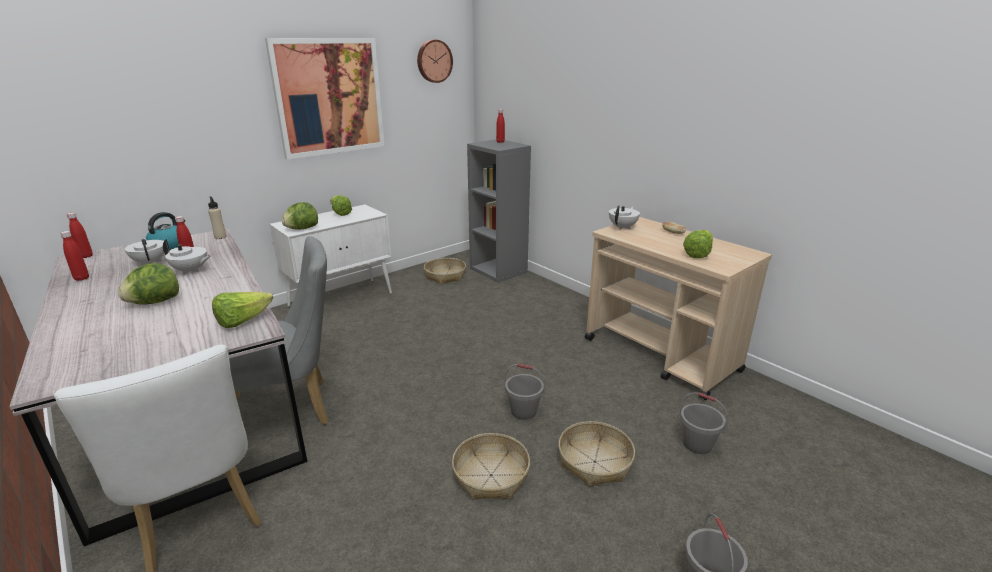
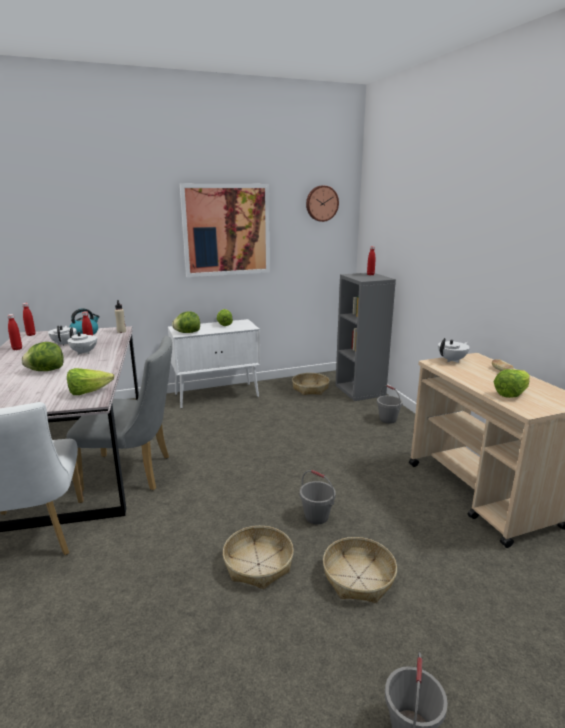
camera: 20 degrees right, 5 degrees down
(697, 444) = (474, 588): grey bucket -> grey bucket (388, 419)

